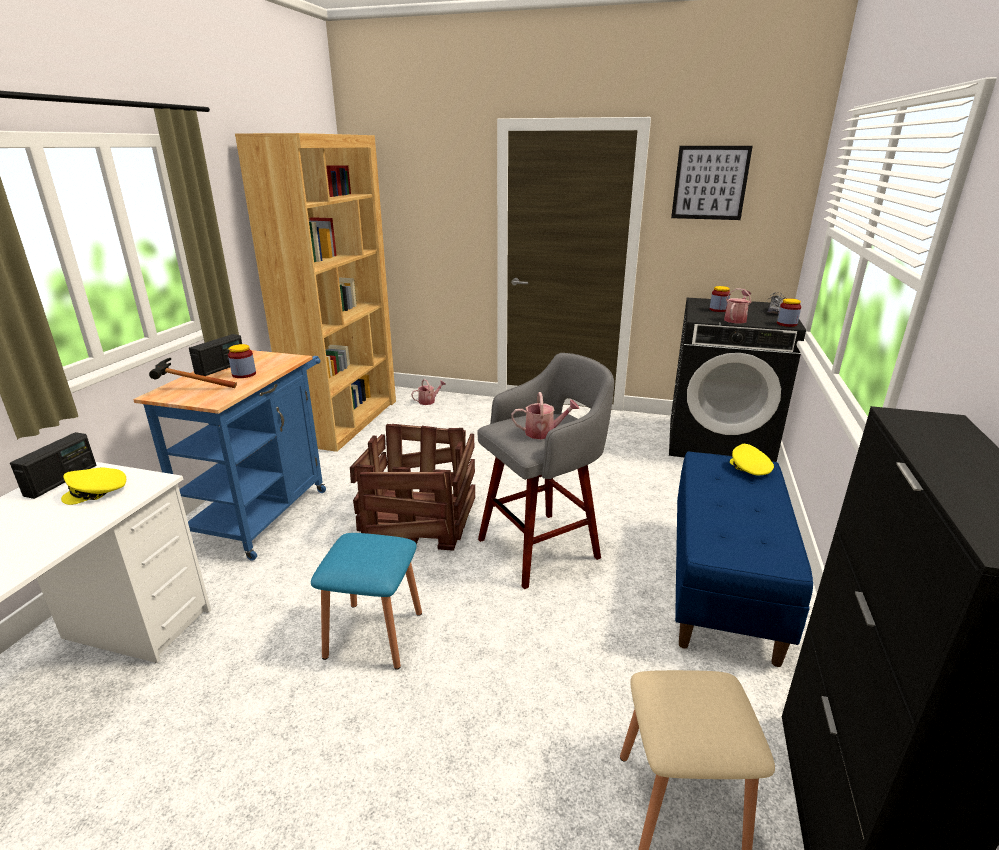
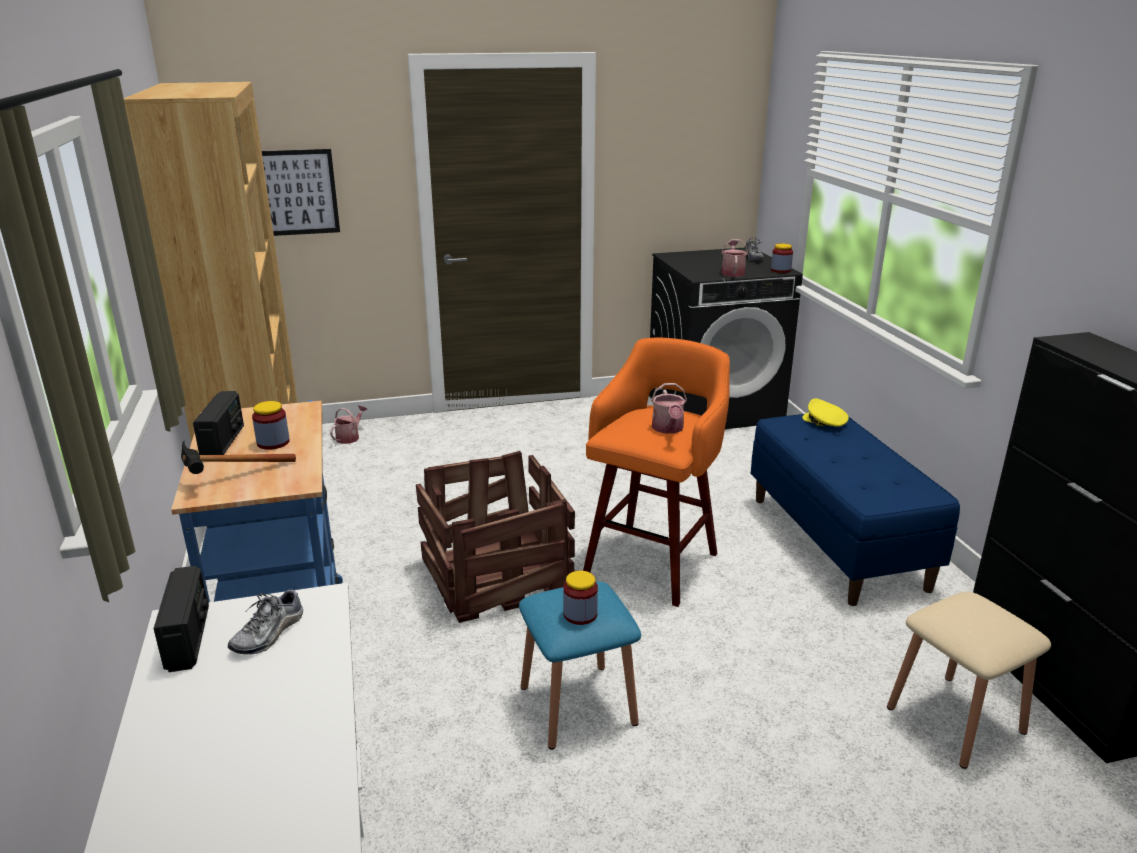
camera: 30 degrees left, 0 degrees up
(97, 492) = (269, 633): yellow cap -> shoe
(542, 547) = (653, 562): grey stool -> orange stool
(544, 432) = (668, 429): watering can -> watering can turned 120 degrees clockwise
(710, 183) = (664, 124): picture -> picture (293, 192)
(718, 309) = (702, 263): jar -> jar (580, 614)

